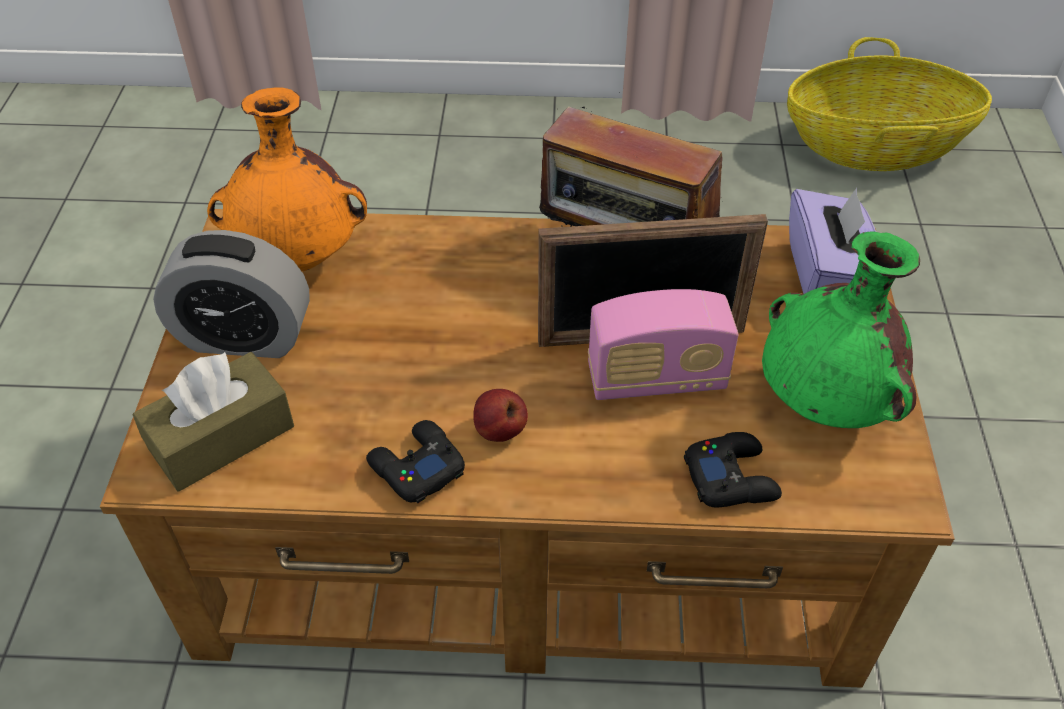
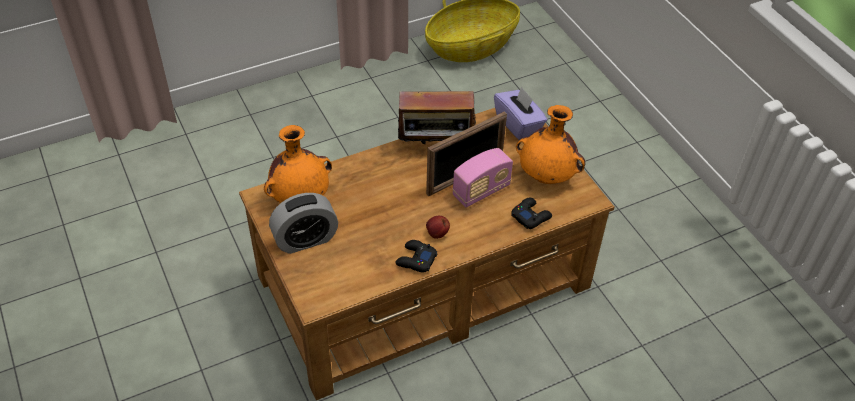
camera: 30 degrees left, 0 degrees up
(221, 437) = (331, 281): brown tissue box -> none
(824, 406) = (547, 177): green vase -> orange vase

